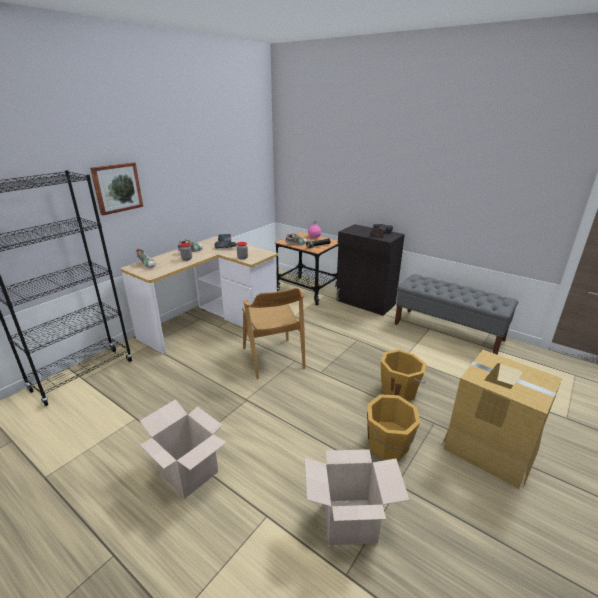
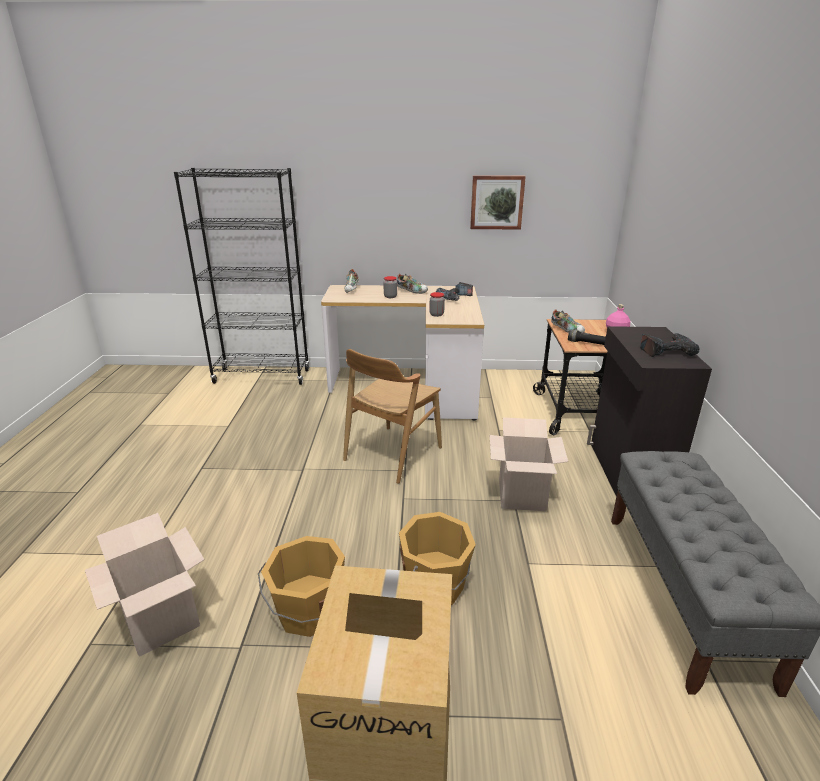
camera: 55 degrees right, 0 degrees up
(117, 188) = (346, 195): picture -> picture (496, 202)
(189, 473) = (178, 485): cardboard box -> cardboard box (521, 495)

